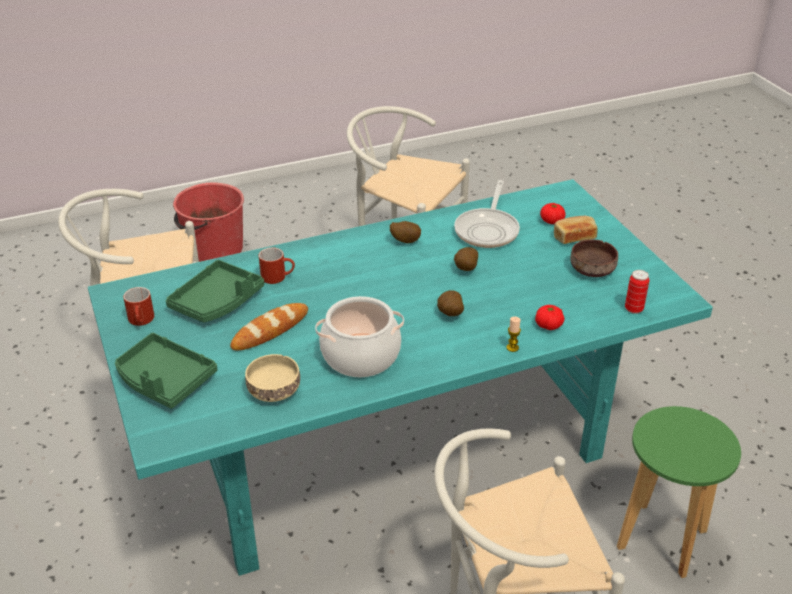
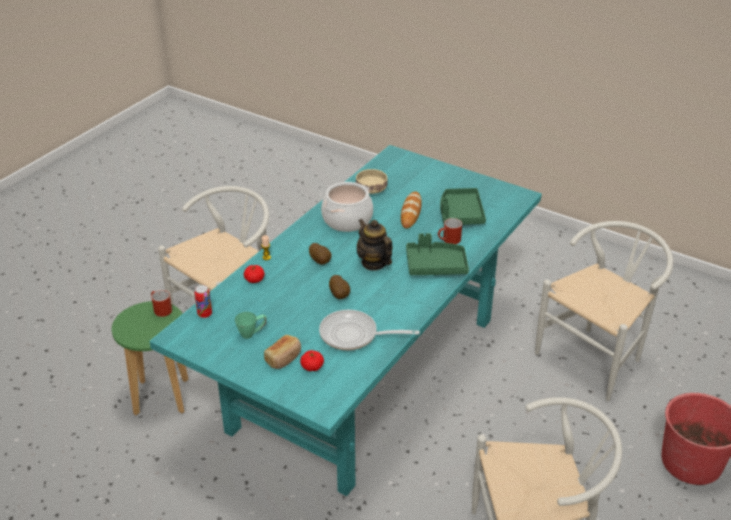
camera: 145 degrees right, 0 degrees up
(142, 321) = (482, 190): red mug -> red mug (160, 309)
(164, 380) = (428, 173): green tray -> green tray (435, 265)
(391, 287) = (374, 263): none -> teapot
(405, 241) = (402, 299): potato -> none
(488, 230) = (354, 335): frying pan -> frying pan turned 60 degrees counterclockwise
(591, 269) = (252, 333): brown bowl -> green mug

